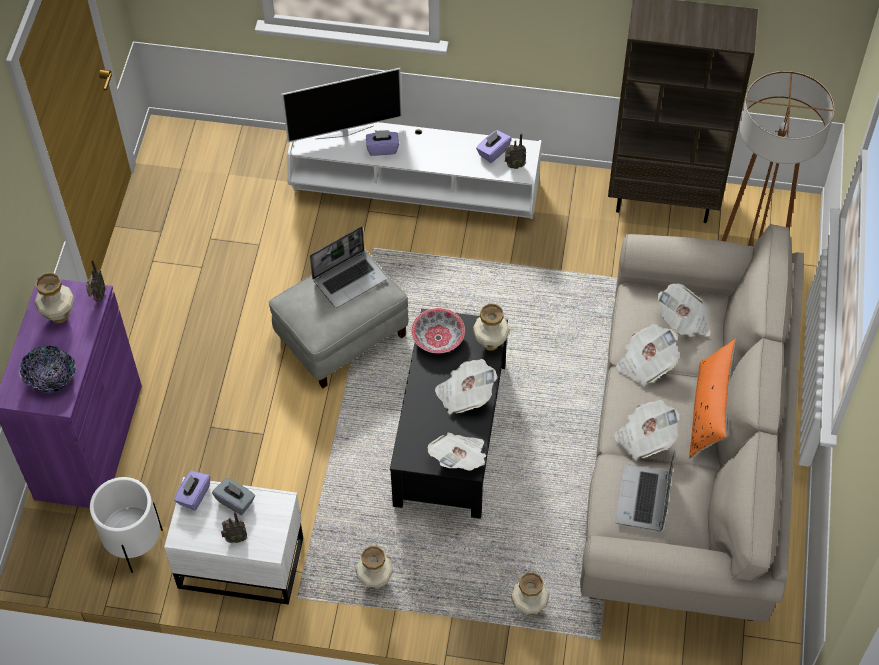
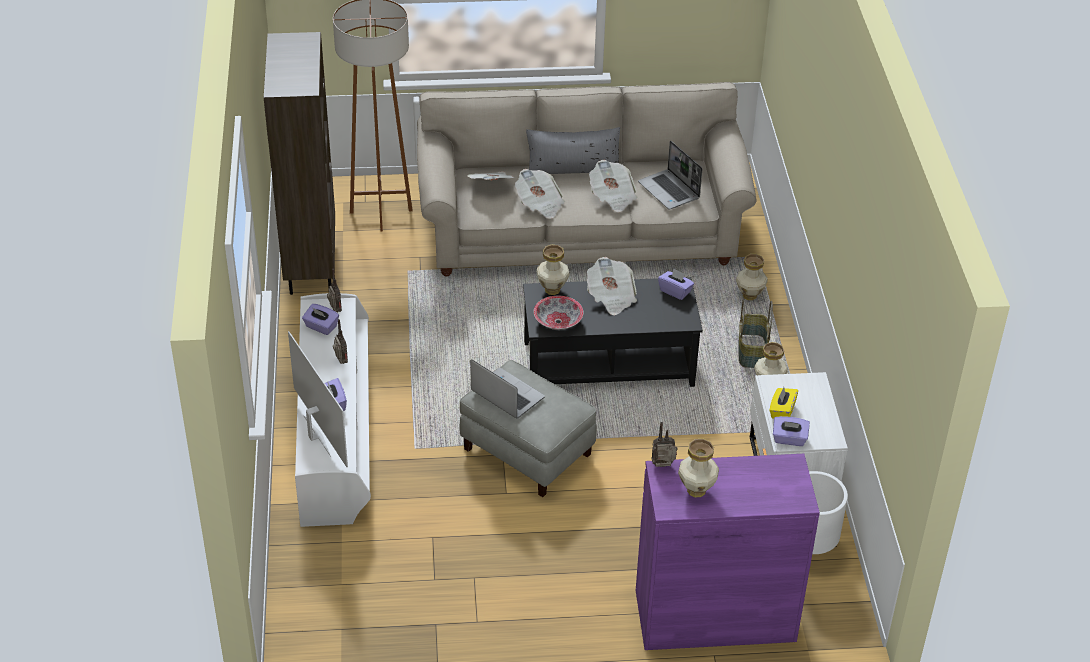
camera: 105 degrees left, 15 degrees down
(50, 377) = (768, 478): bowl -> none
(235, 501) = (782, 411): grey tissue box -> yellow tissue box
(235, 538) = (816, 404): radio -> radio (341, 362)
(434, 579) = (751, 351): none -> basket
(459, 458) = (675, 291): newspaper -> purple tissue box
(643, 499) = (669, 191): laptop -> laptop turned 60 degrees clockwise
(709, 411) = (573, 169): orange pillow -> grey pillow

